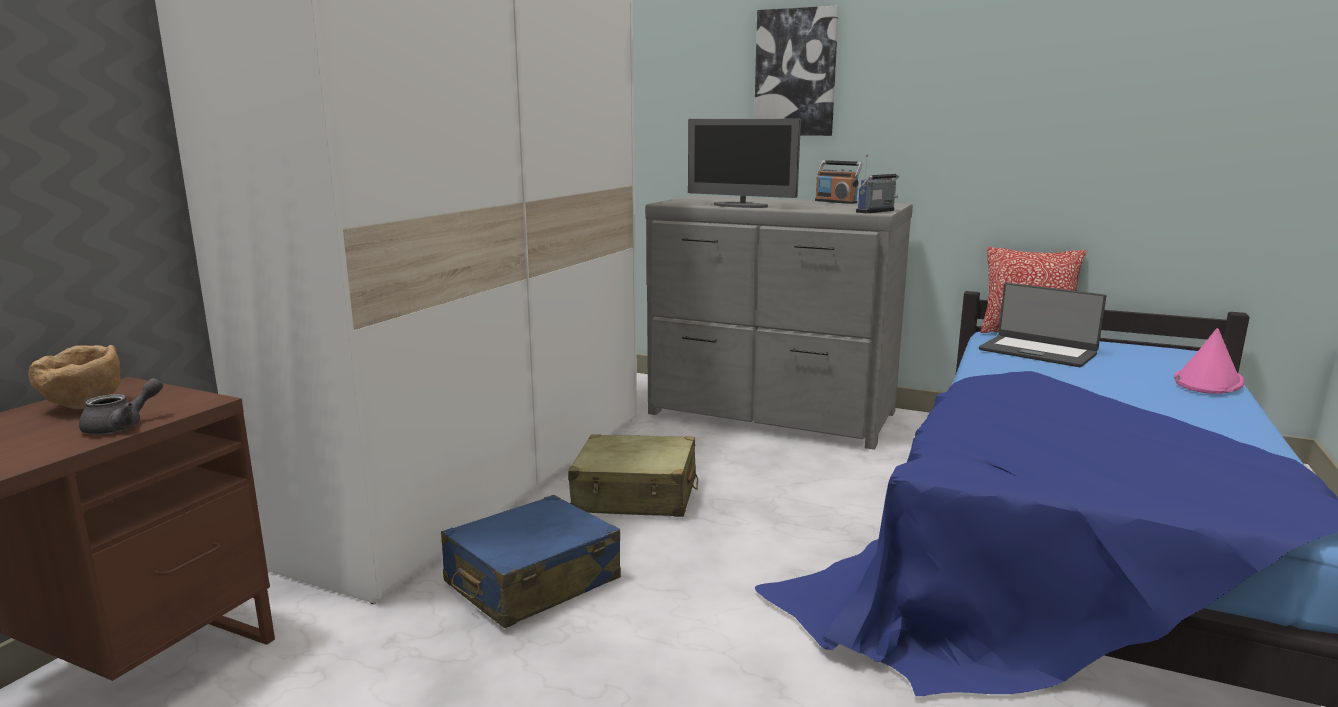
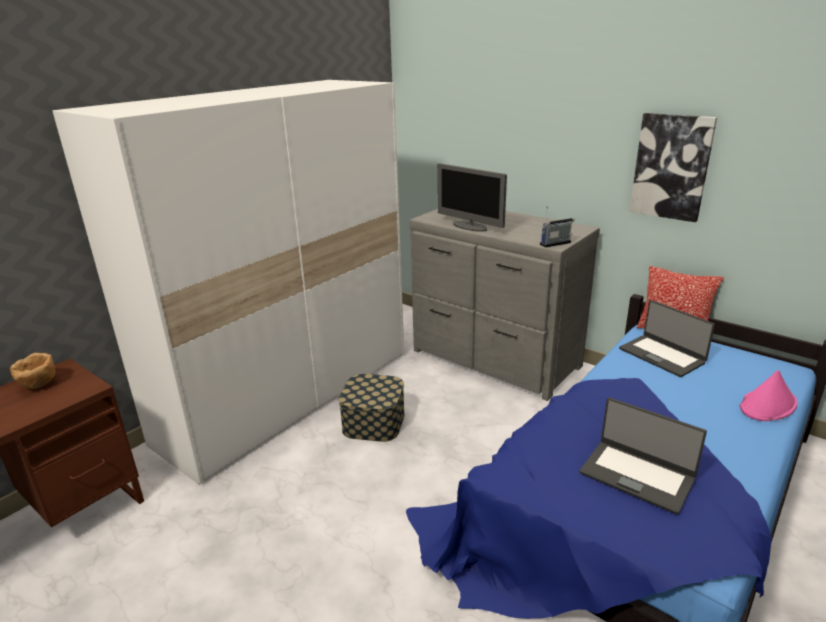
camera: 15 degrees right, 10 degrees up
(122, 426) = (48, 406): grey teapot -> none
(532, 582) = (286, 482): blue suitcase -> none
(636, 495) = (374, 422): beige suitcase -> storage box
(795, 73) = (525, 123): picture -> picture (671, 167)
(836, 202) = (544, 222): radio -> none
(1129, 449) = (637, 475): none -> laptop

